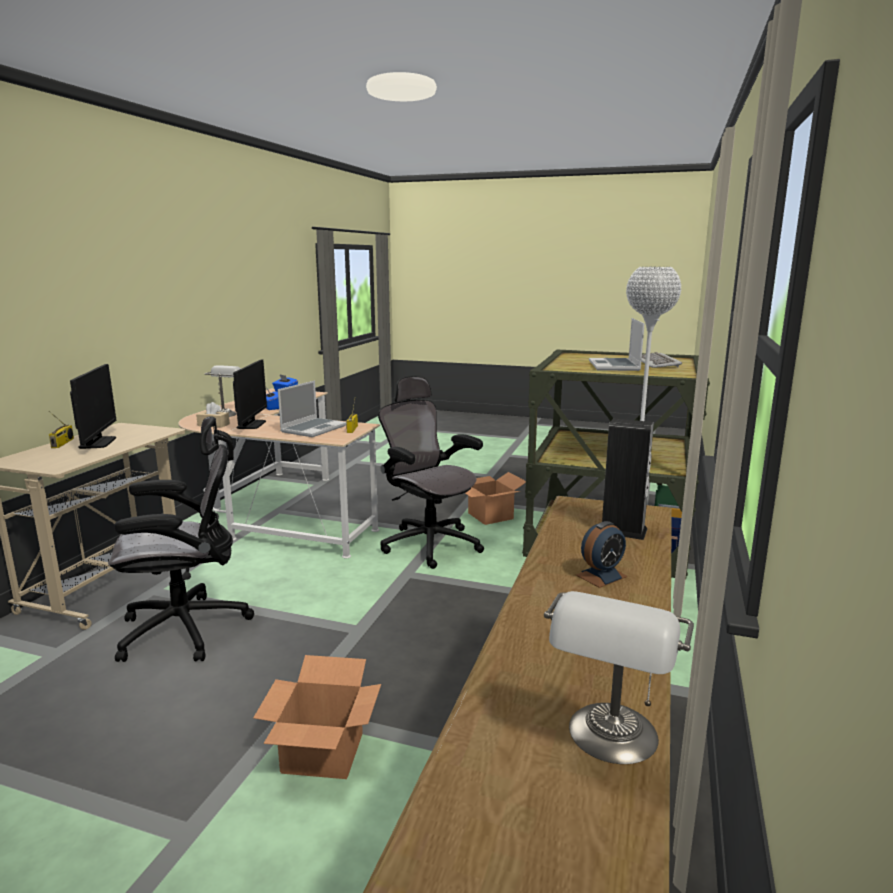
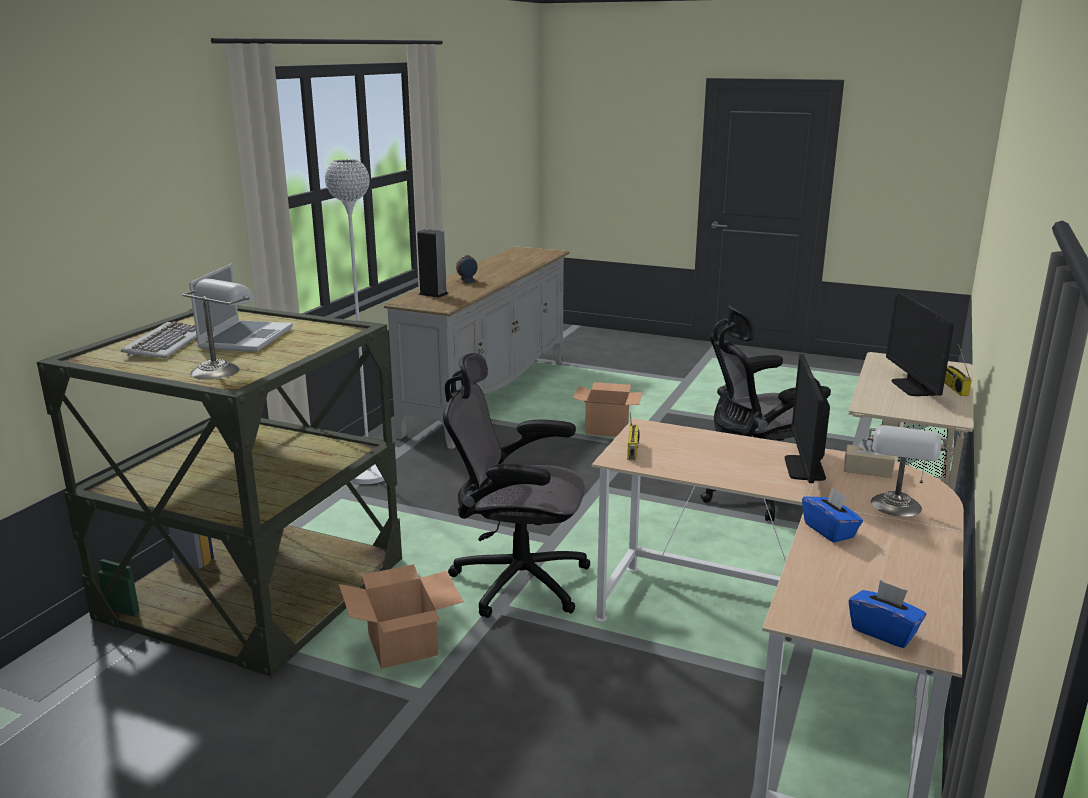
camera: 175 degrees left, 5 degrees up
(313, 428) = (693, 453): laptop -> none
(430, 545) = (519, 583): office chair -> office chair turned 135 degrees clockwise
(611, 745) = (503, 258): white table lamp -> white table lamp (222, 368)

